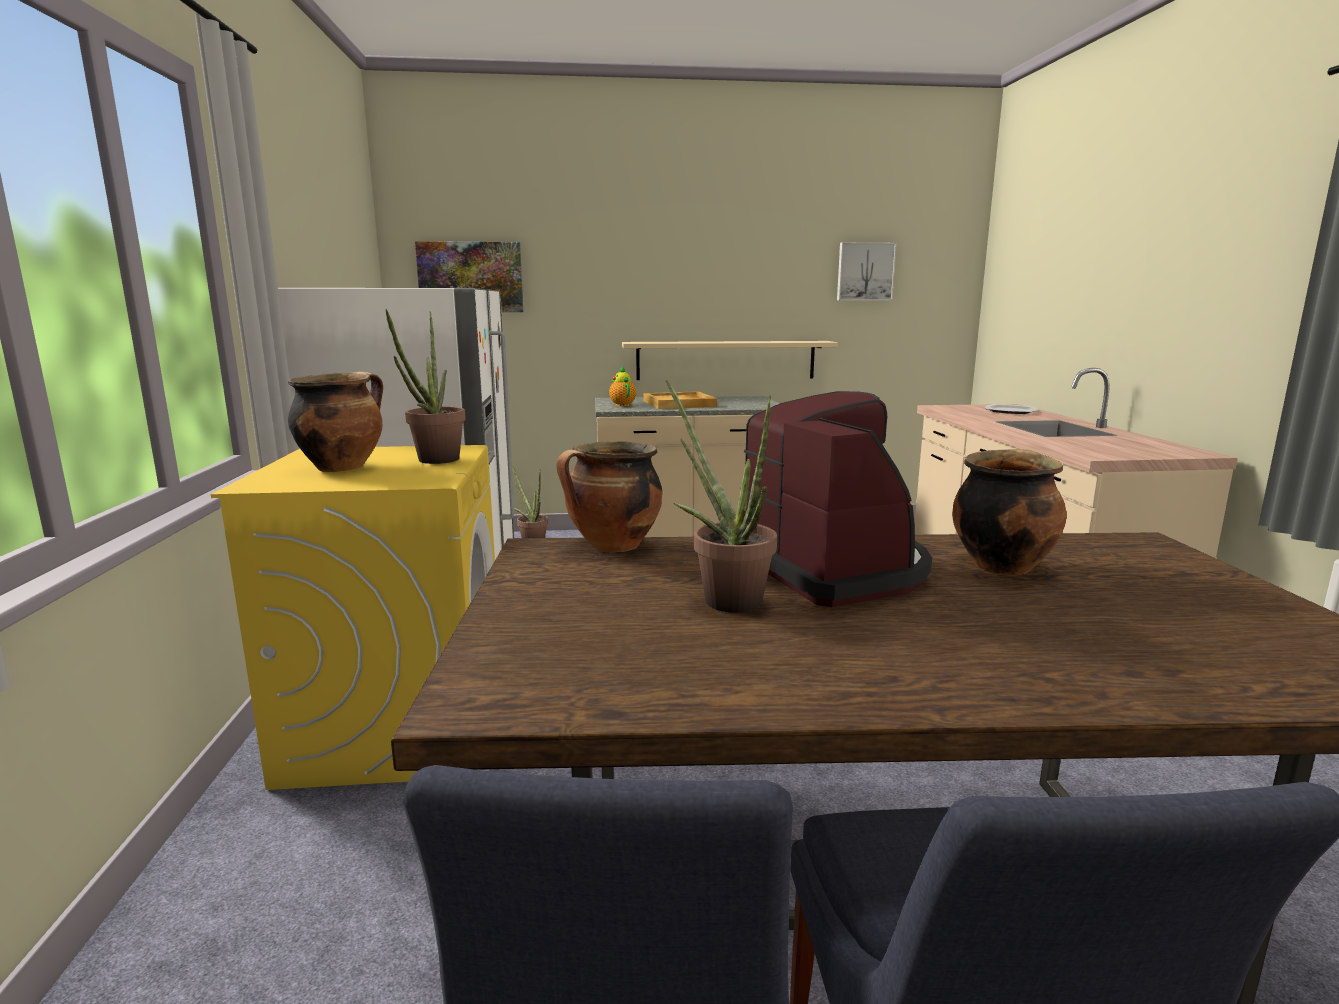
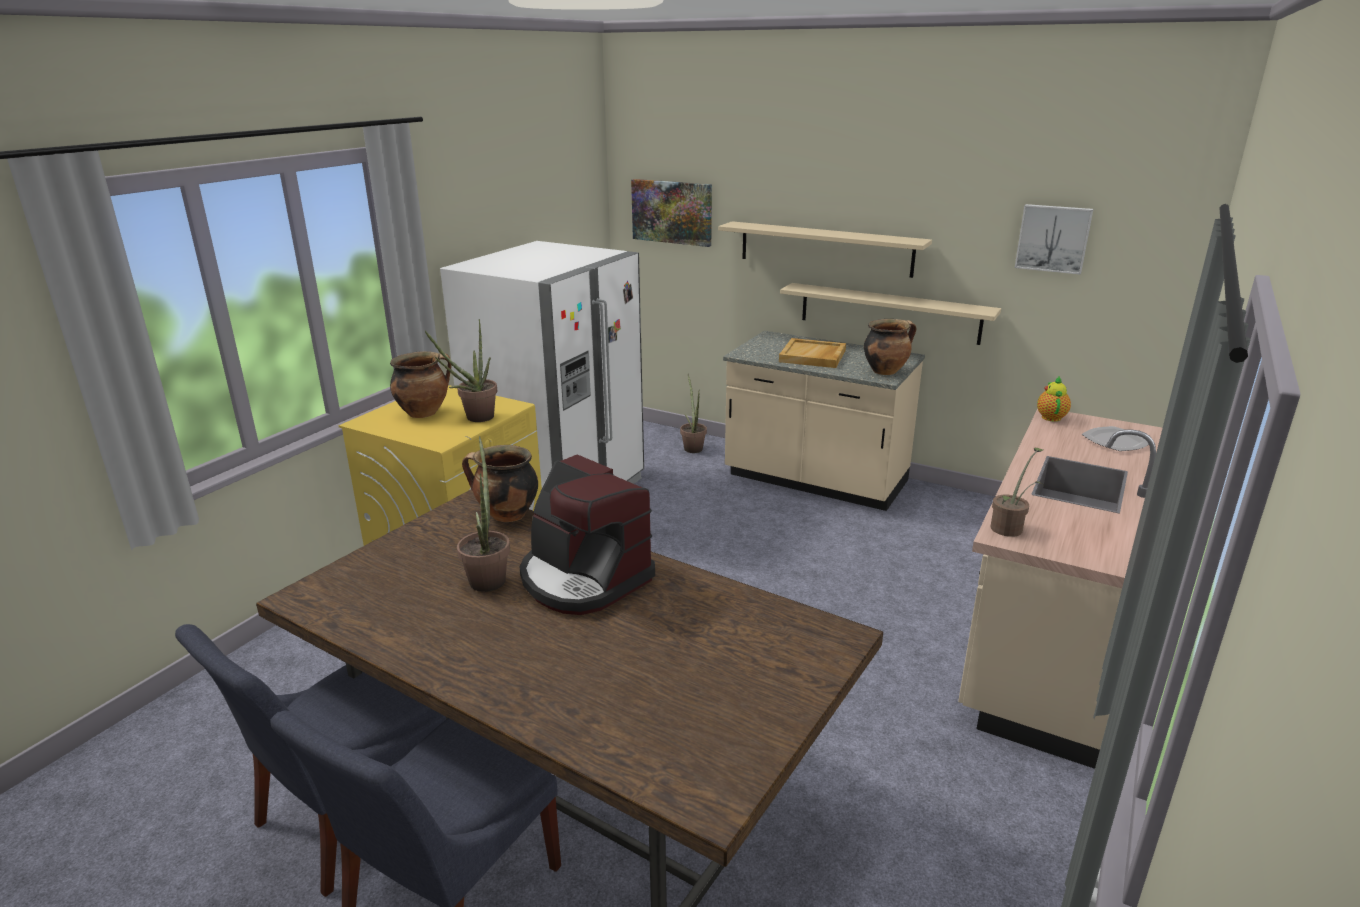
camera: 35 degrees right, 10 degrees up
(622, 404) = (762, 348): teapot -> teapot (1050, 417)
(655, 302) = (825, 248): none -> beige shelf
(835, 569) = (583, 578): coffee machine -> coffee machine turned 120 degrees clockwise
(1001, 566) = (684, 615): cooking pot -> cooking pot (885, 371)
(1087, 451) = (1010, 527): none -> potted plant

